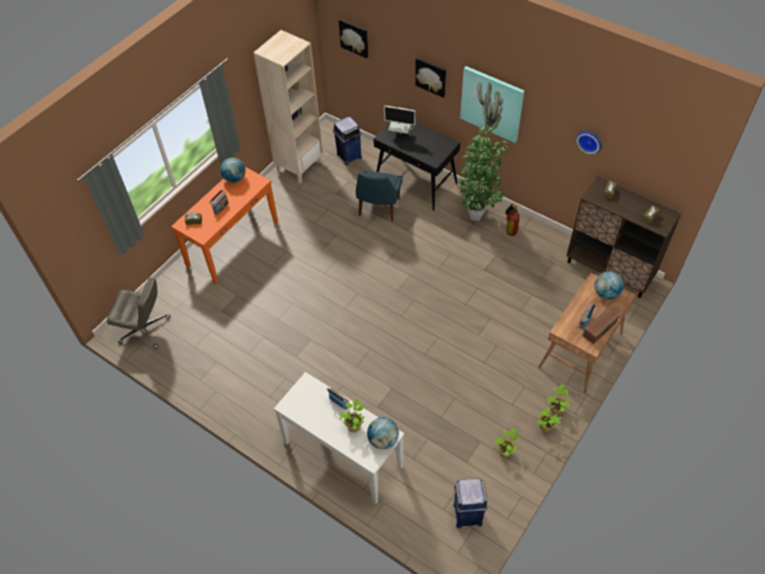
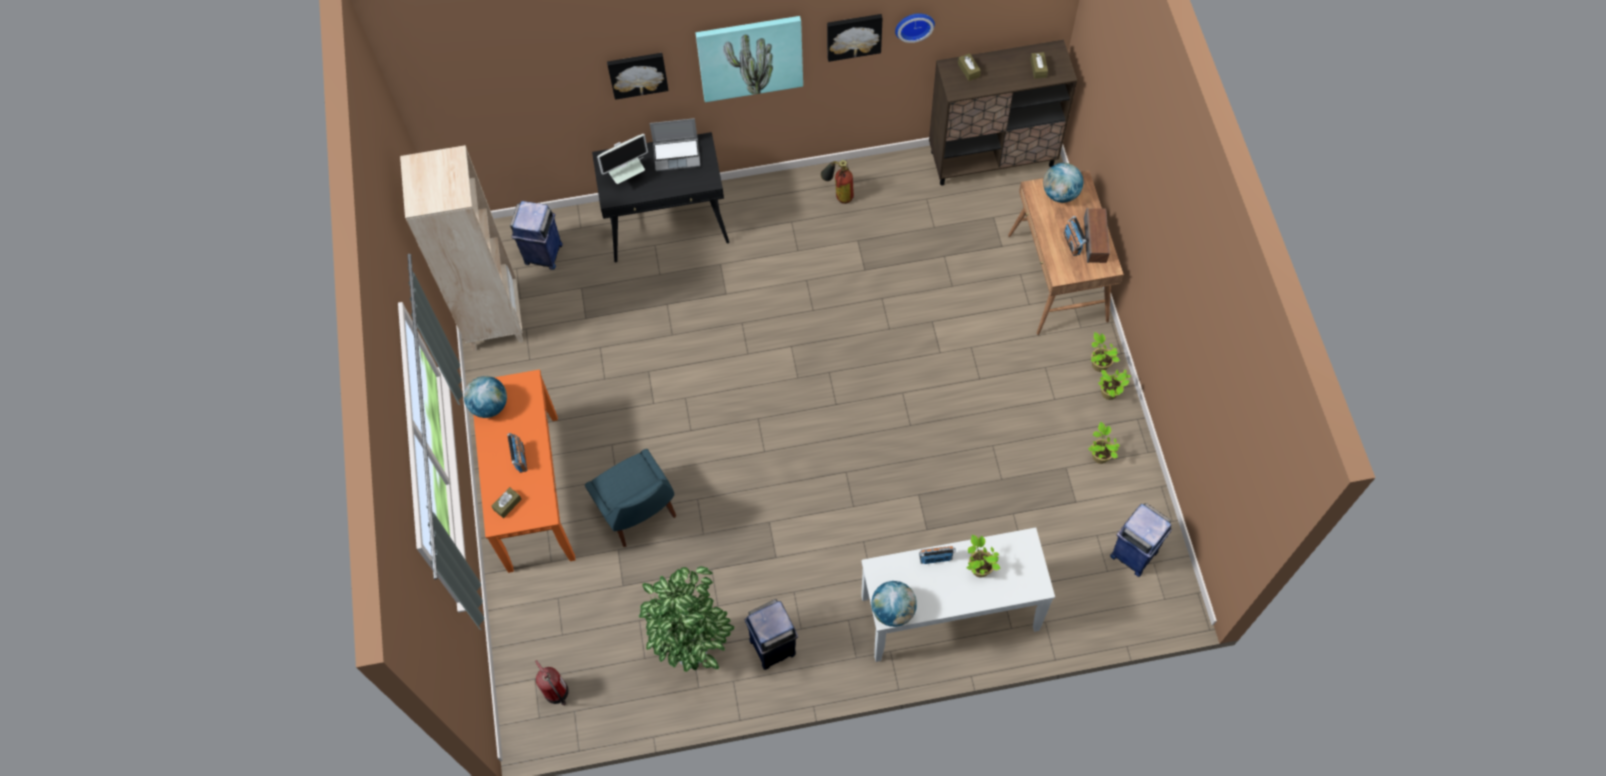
camera: 45 degrees left, 10 degrees up
(145, 330) = (557, 693): grey office chair -> fire extinguisher
(249, 393) = (773, 646): none -> blue trash can
(354, 37) = (482, 91): picture -> picture (853, 35)
(378, 208) = (660, 294): blue chair -> blue chair (638, 513)
(383, 440) = (1024, 554): globe -> globe (893, 610)
(433, 141) = (677, 154): none -> laptop
(477, 216) = (786, 208): potted plant -> potted plant (695, 653)

